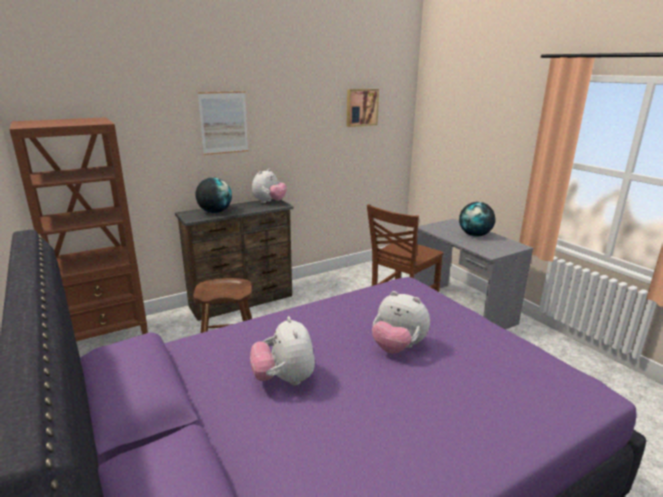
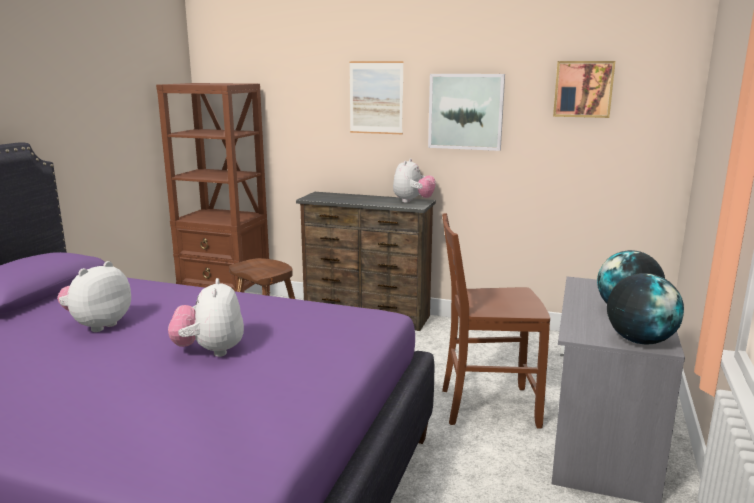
camera: 50 degrees right, 5 degrees down
(215, 212) = (342, 198): globe -> globe (640, 340)
(269, 202) = (412, 201): plush toy -> plush toy turned 60 degrees counterclockwise
(293, 128) = (466, 111): none -> picture

